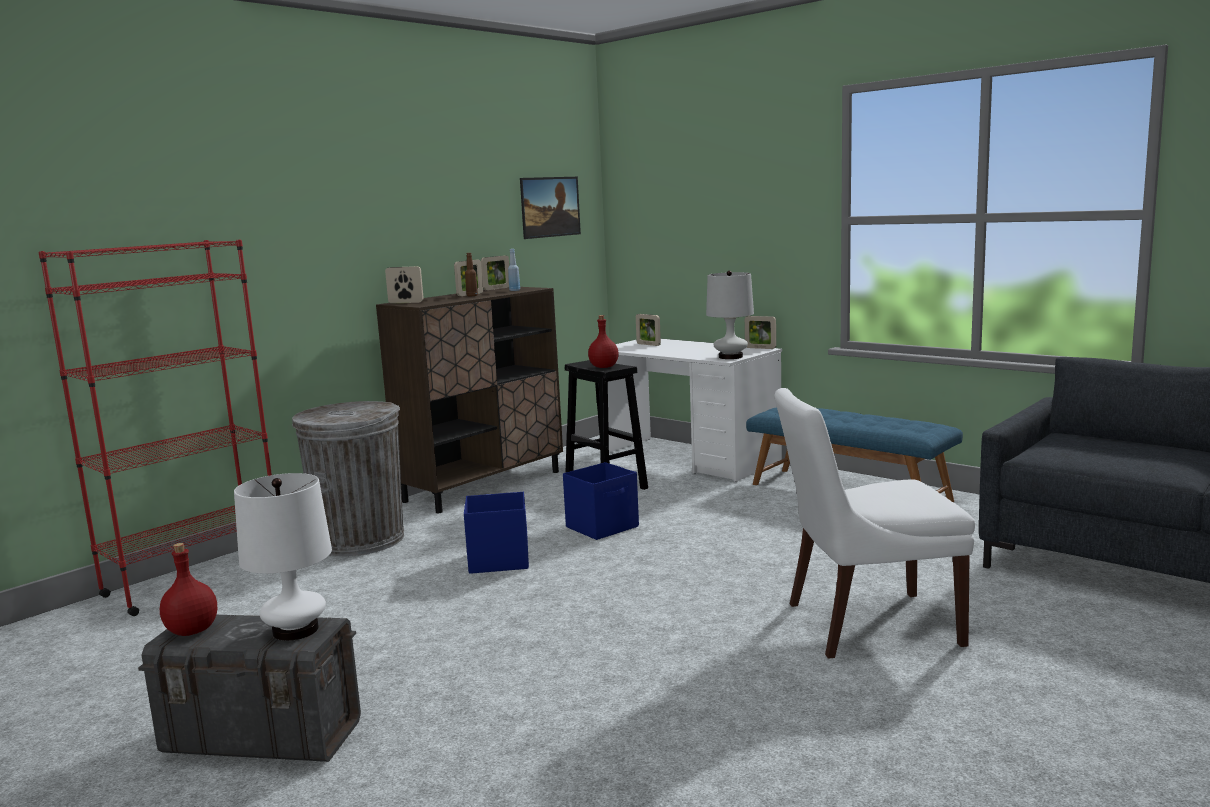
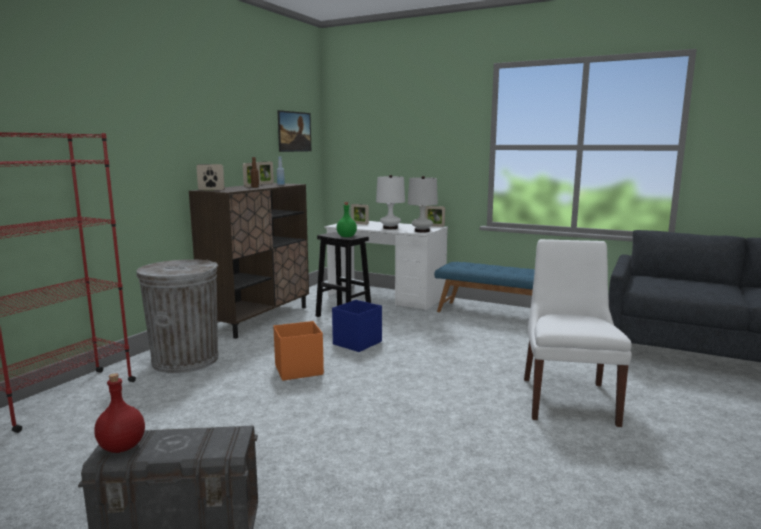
camera: 15 degrees left, 0 degrees up
(295, 630) = (216, 439): white table lamp -> white table lamp (390, 228)
(498, 560) = (298, 370): blue storage box -> orange storage box
(603, 367) = (346, 236): red bottle -> green bottle
(866, 625) = (567, 399): white chair -> white chair turned 120 degrees clockwise

